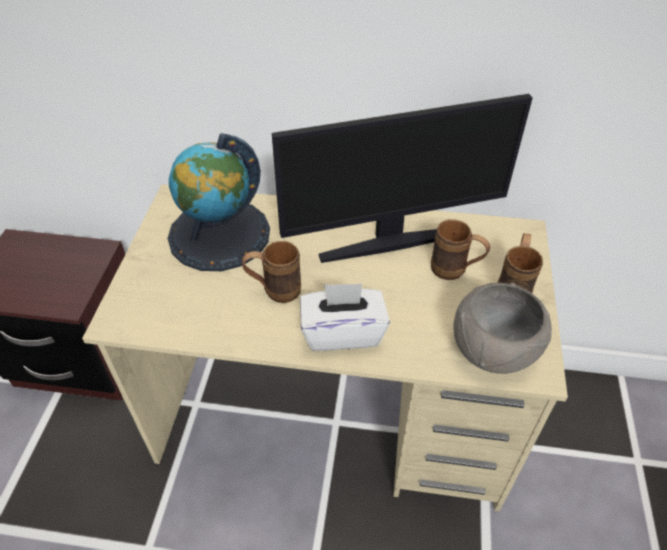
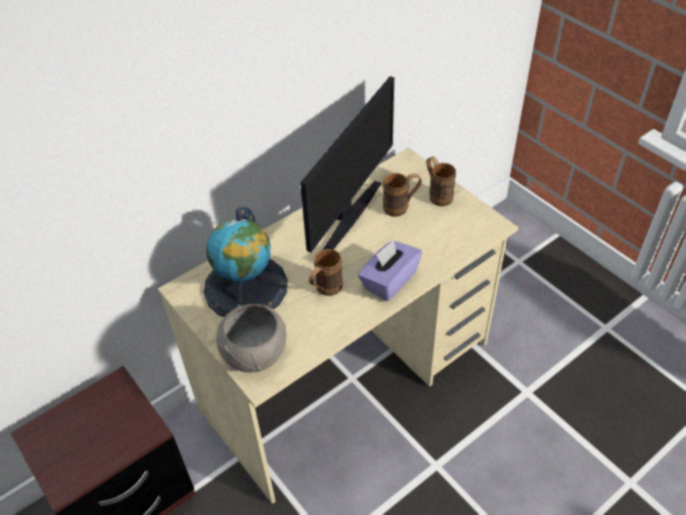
camera: 45 degrees left, 0 degrees up
(342, 332) = (389, 281): white tissue box -> purple tissue box
(491, 350) = (465, 232): grey bowl -> grey bowl (254, 355)

